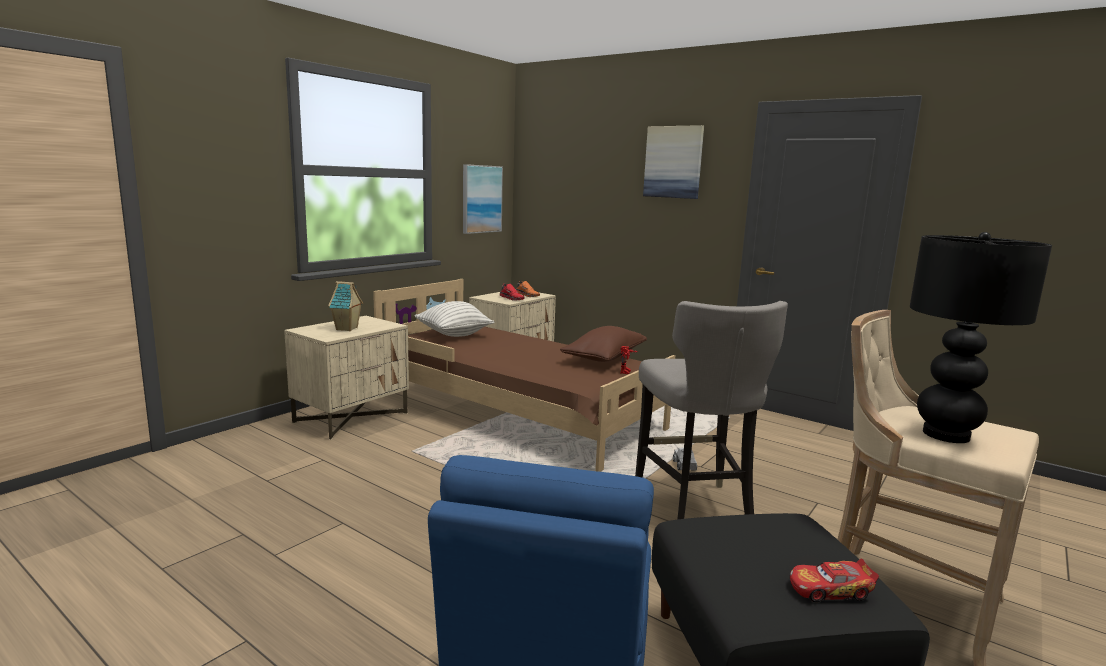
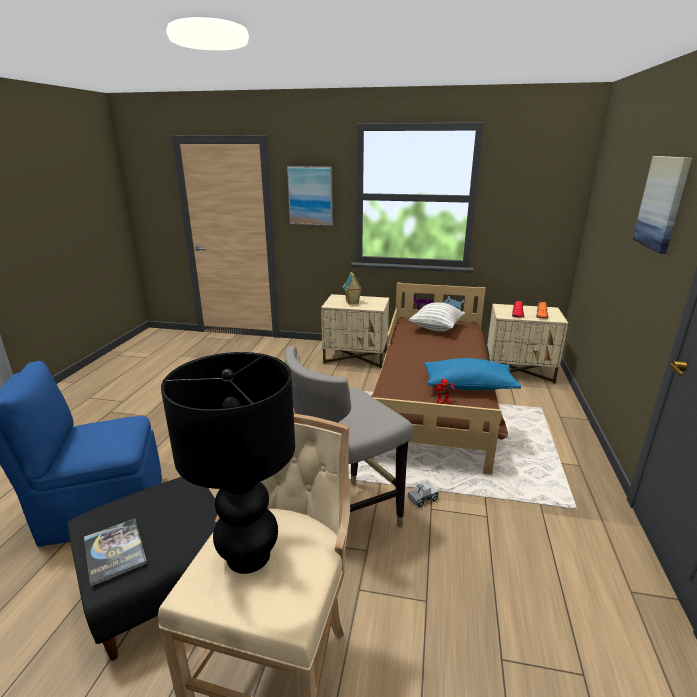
camera: 65 degrees right, 10 degrees up
(481, 199) = (536, 221): picture -> picture (310, 196)
(604, 358) = (468, 386): brown pillow -> blue pillow
(829, 590) = (115, 551): toy car -> book

